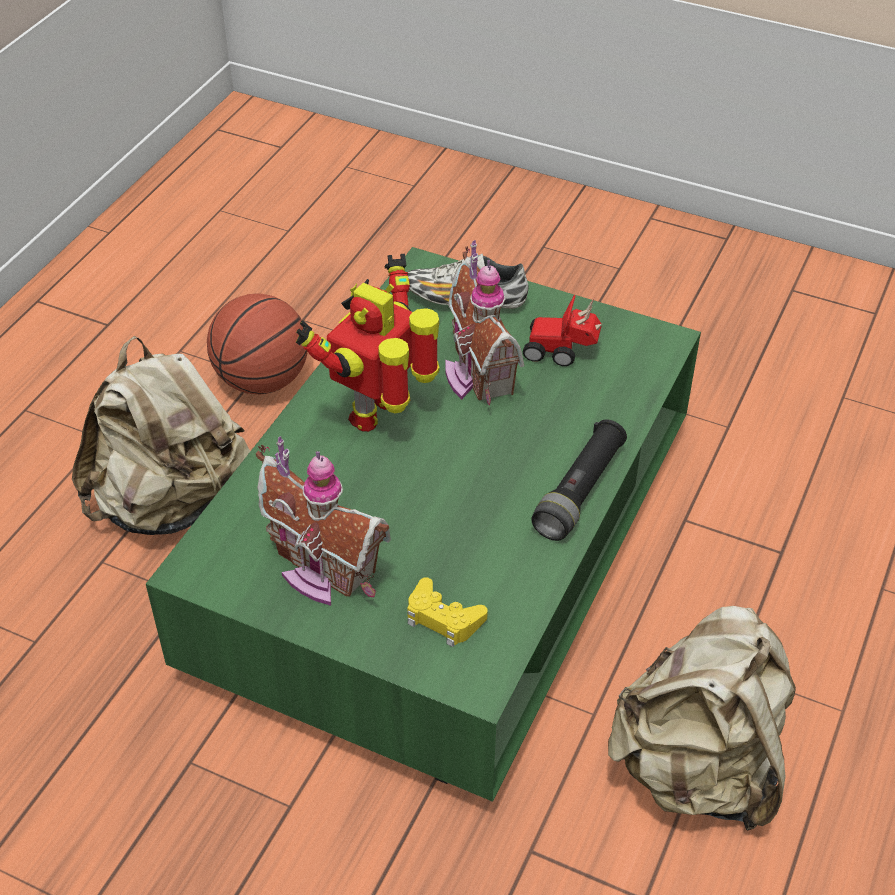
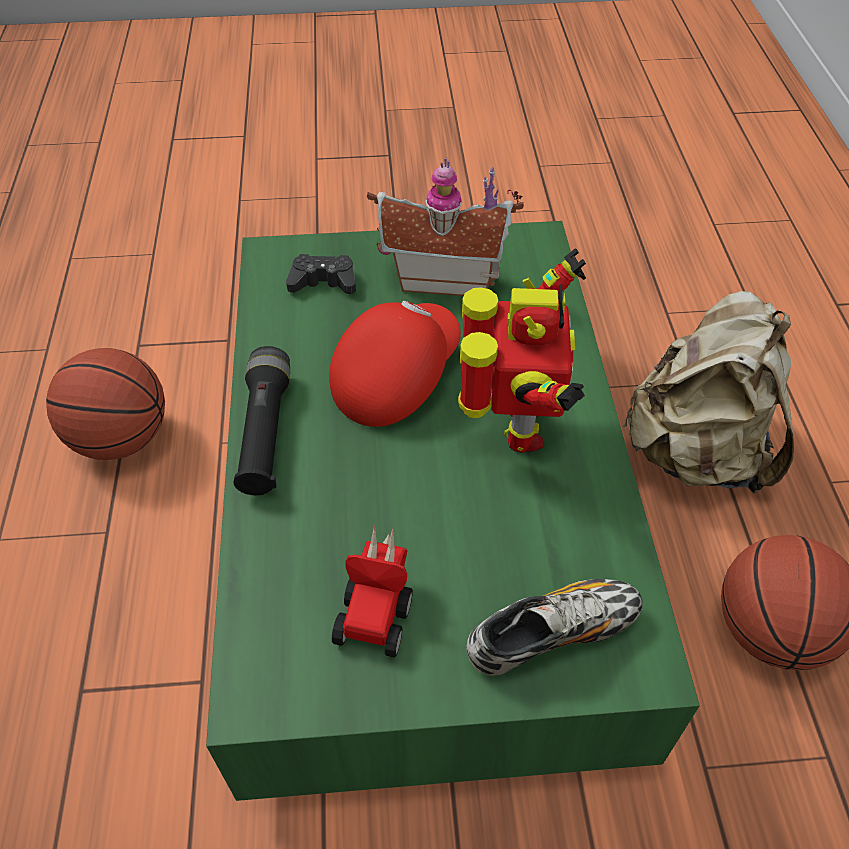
camera: 150 degrees right, 5 degrees up
(443, 491) = (395, 377): none -> red cap
(443, 618) = (323, 282): yellow game controller -> black game controller
(476, 374) = (456, 522): toy house -> none
(562, 351) = (377, 608): toy car -> toy car turned 120 degrees clockwise
(698, 769) = (121, 438): beige backpack -> basketball

